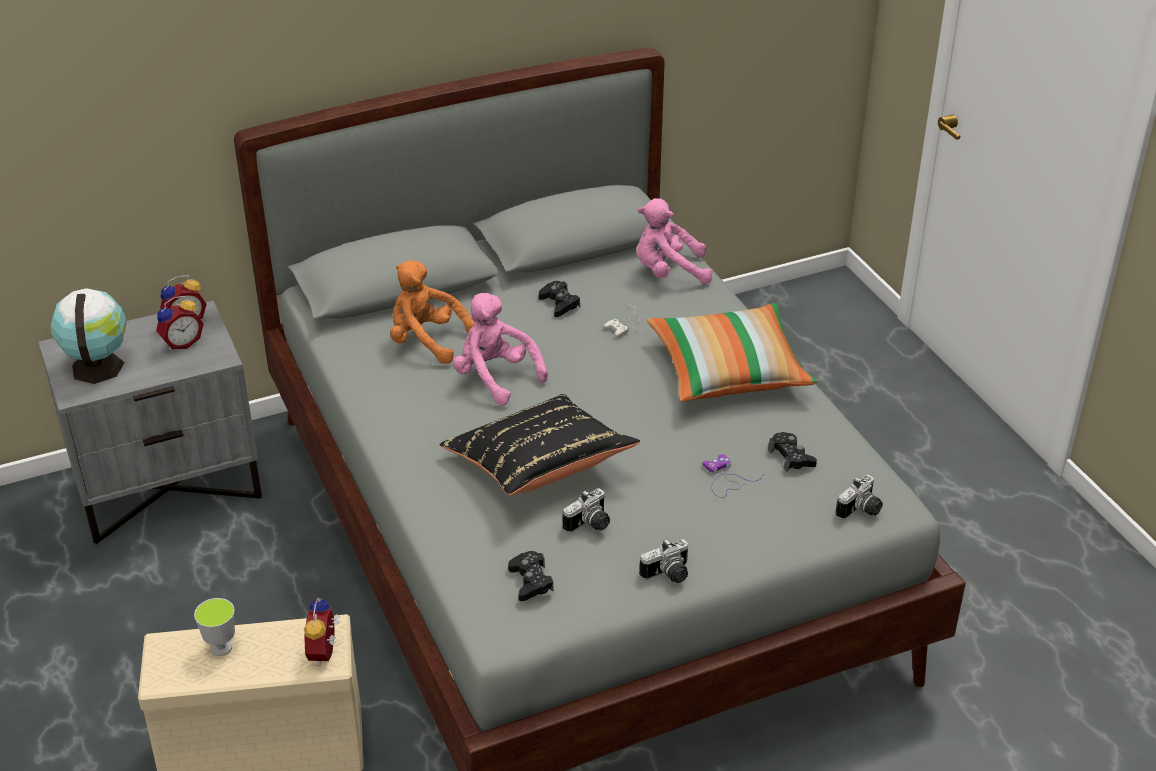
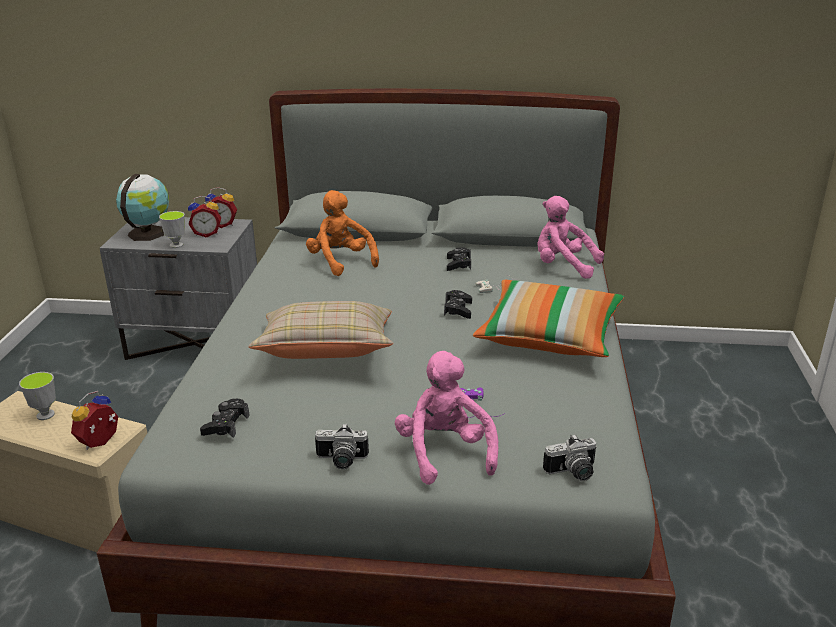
camera: 30 degrees right, 10 degrees down
(162, 373) = (176, 245): none -> cup
(495, 377) = (362, 292): pink plush toy -> pink plush toy (444, 452)
(539, 467) = (327, 353): black pillow -> beige pillow
(590, 525) = (317, 401): camera -> none
(791, 457) = (545, 410): black game controller -> black game controller (458, 309)

